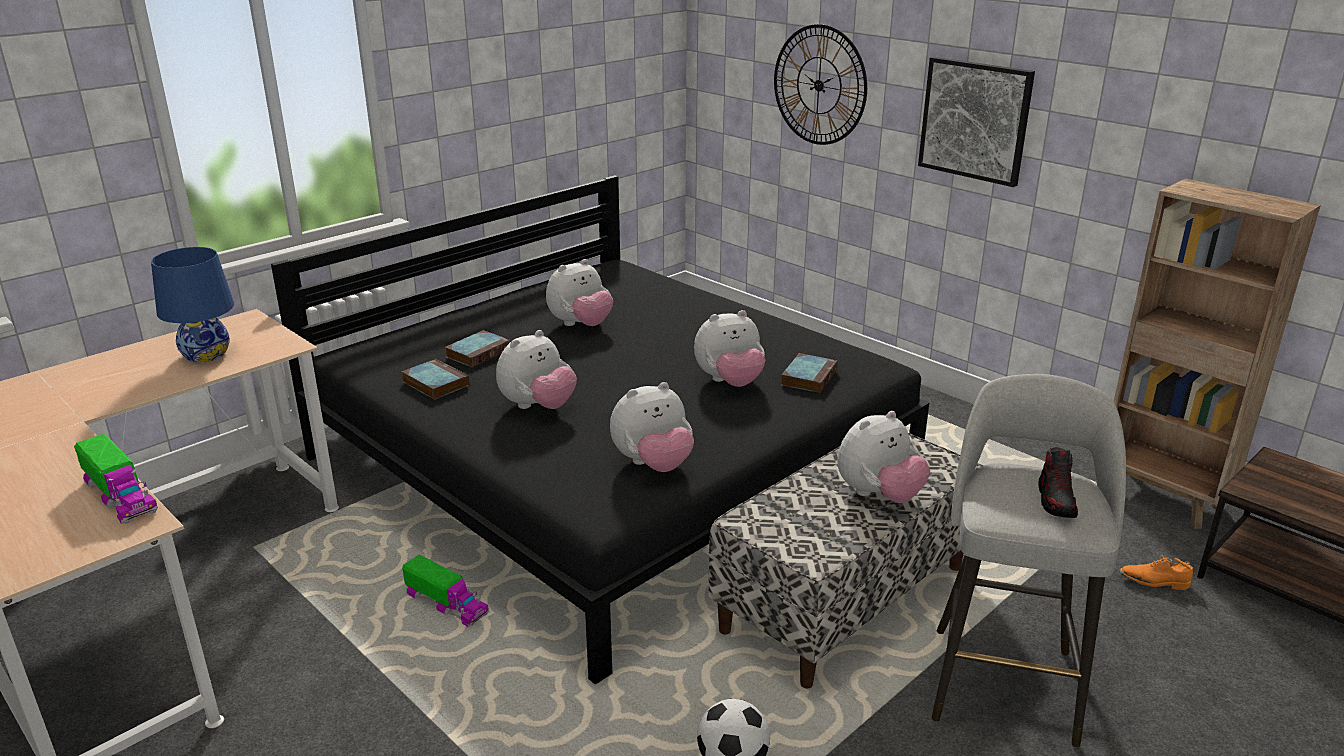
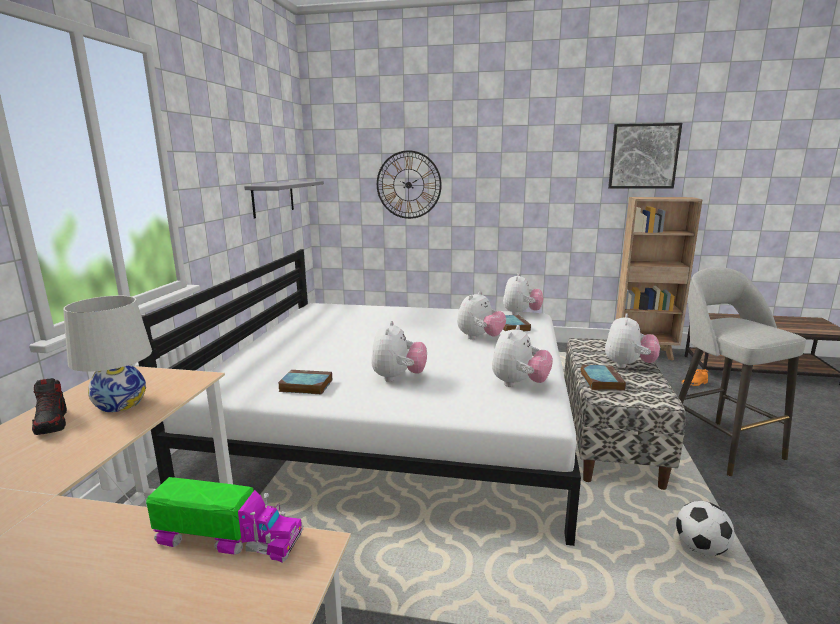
camera: 35 degrees left, 10 degrees down
(206, 354) = (120, 403): blue table lamp -> white table lamp
(446, 603) = (411, 545): toy truck -> none
(479, 353) = (306, 362): book -> book (600, 380)
(581, 325) = (348, 334): plush toy -> plush toy (521, 313)
(589, 92) = (273, 198): none -> grey shelf
(610, 464) = (397, 420): black bed -> white bed
(975, 120) = (510, 188): picture -> picture (643, 156)
(1056, 500) = (754, 326): shoe -> shoe (52, 422)

